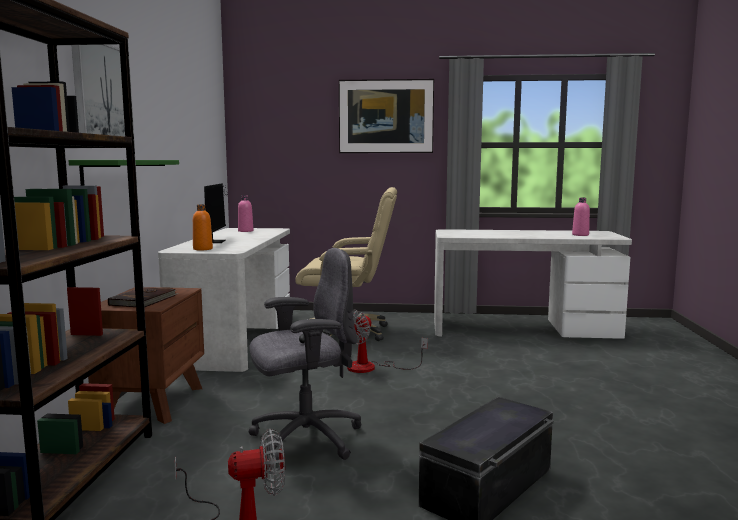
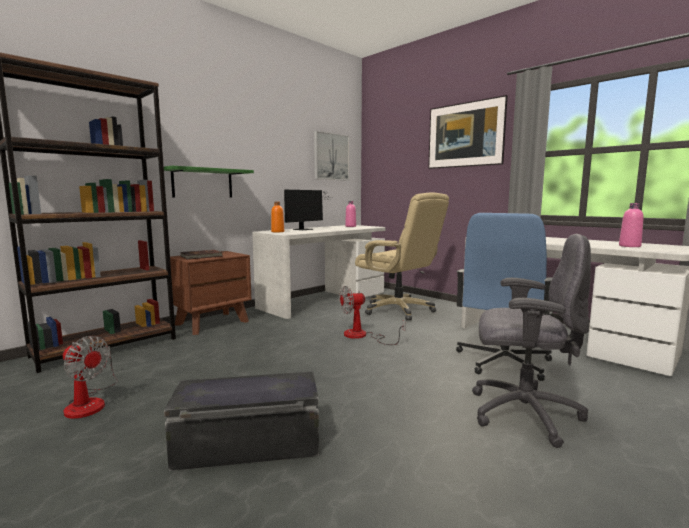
camera: 40 degrees right, 0 degrees up
(102, 94) = (199, 128): picture -> picture (331, 156)
(304, 439) = (227, 366): grey office chair -> grey office chair (522, 413)
(522, 357) = (502, 362): none -> blue office chair

